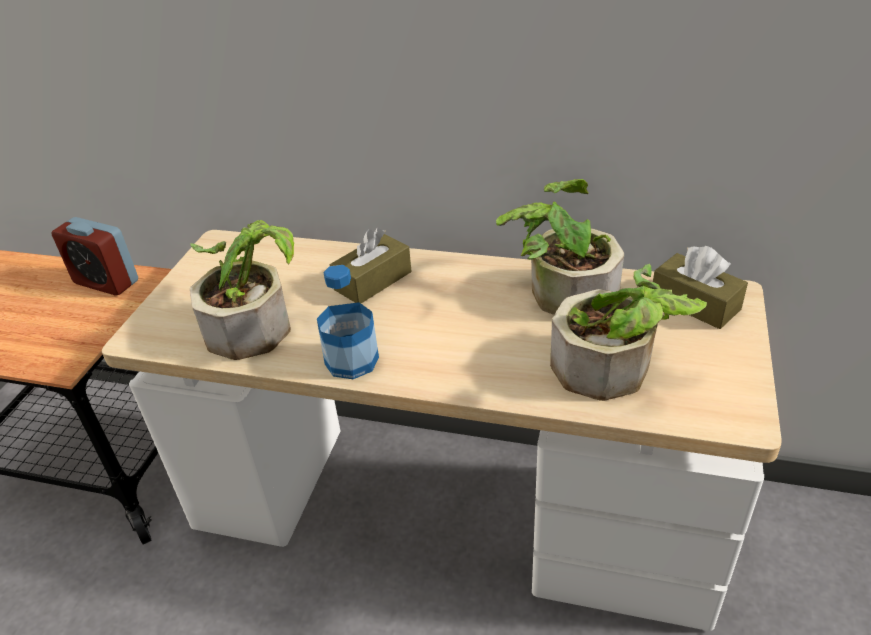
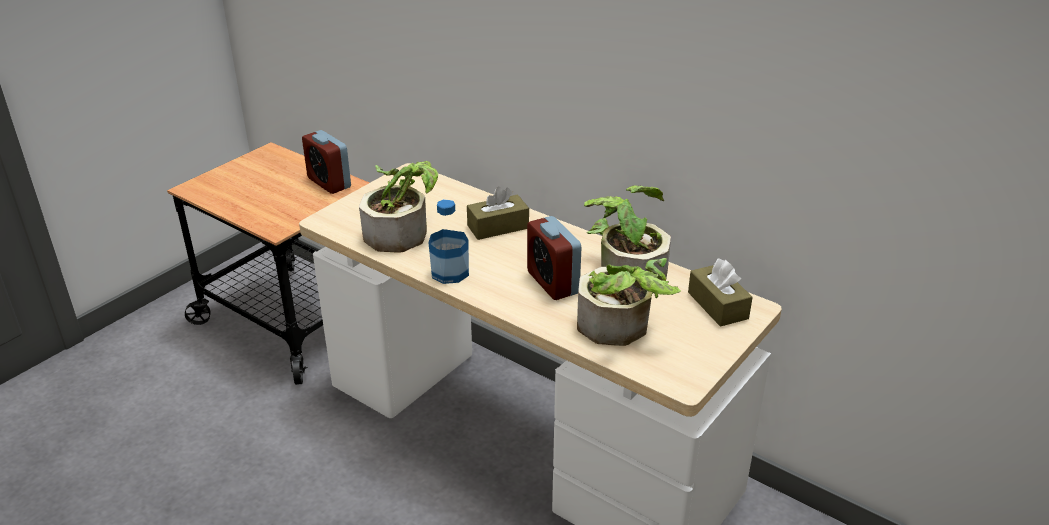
camera: 20 degrees right, 5 degrees down
(489, 334) = (552, 283): none -> alarm clock

